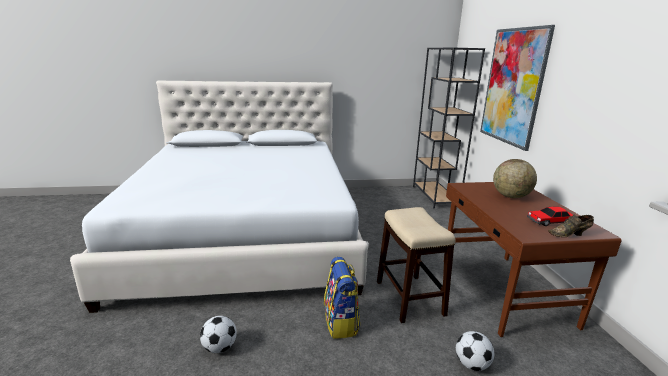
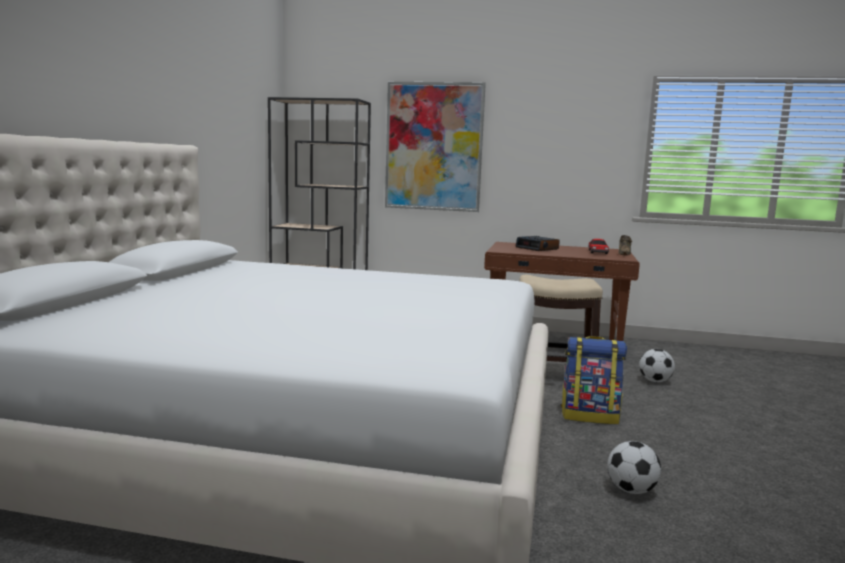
camera: 70 degrees left, 10 degrees down
(511, 196) = (537, 248): globe -> alarm clock

